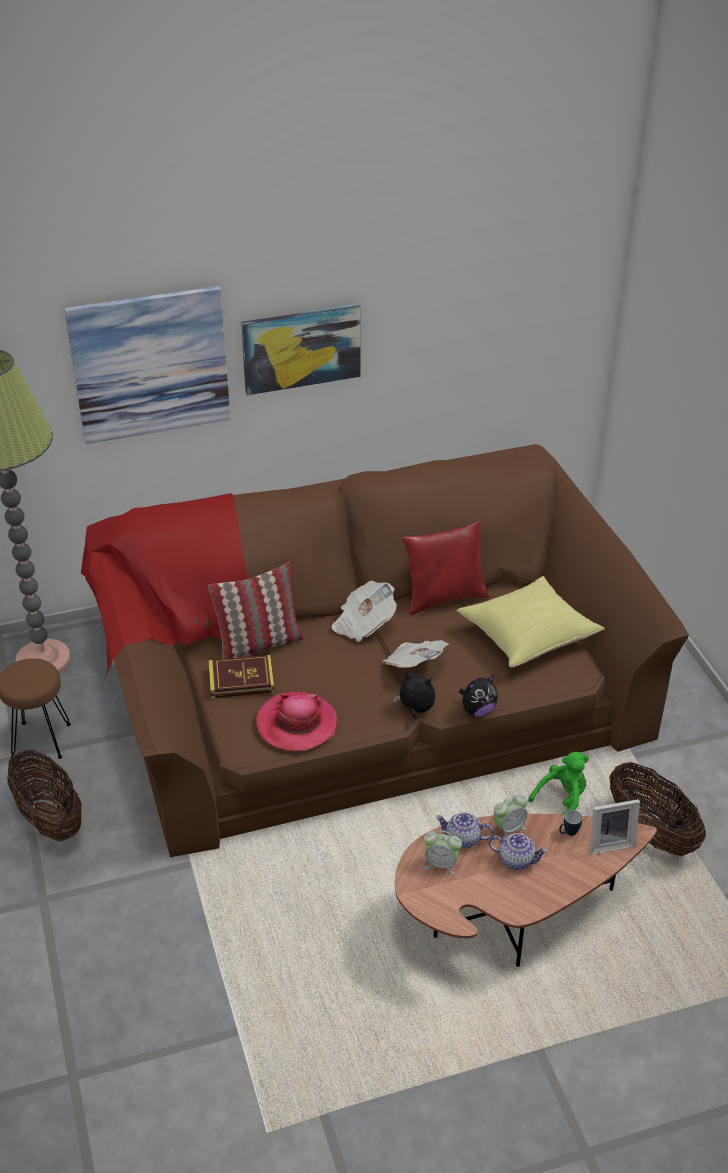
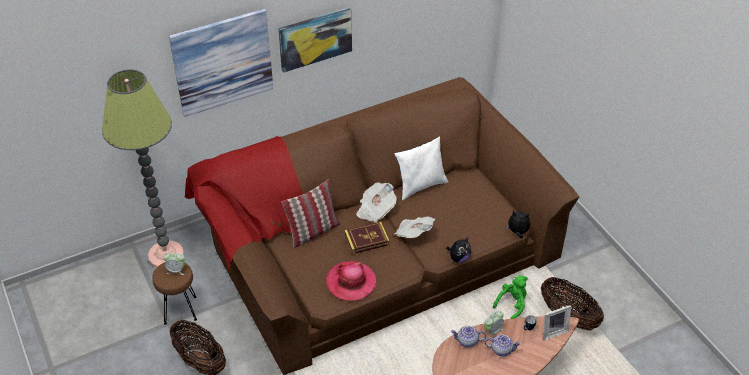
camera: 10 degrees left, 5 degrees up
(241, 680) = (309, 258): book -> book (366, 240)
(415, 710) = (421, 263): plush toy -> plush toy (517, 232)
(441, 864) = (458, 359): alarm clock -> alarm clock (176, 270)
(444, 597) = (420, 185): red pillow -> white pillow
(528, 636) = (478, 205): yellow pillow -> none

